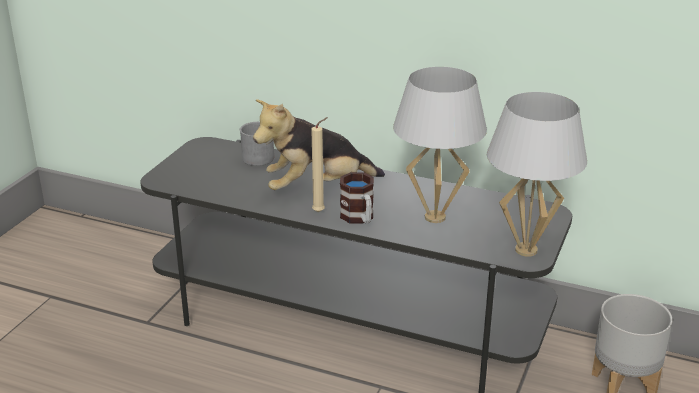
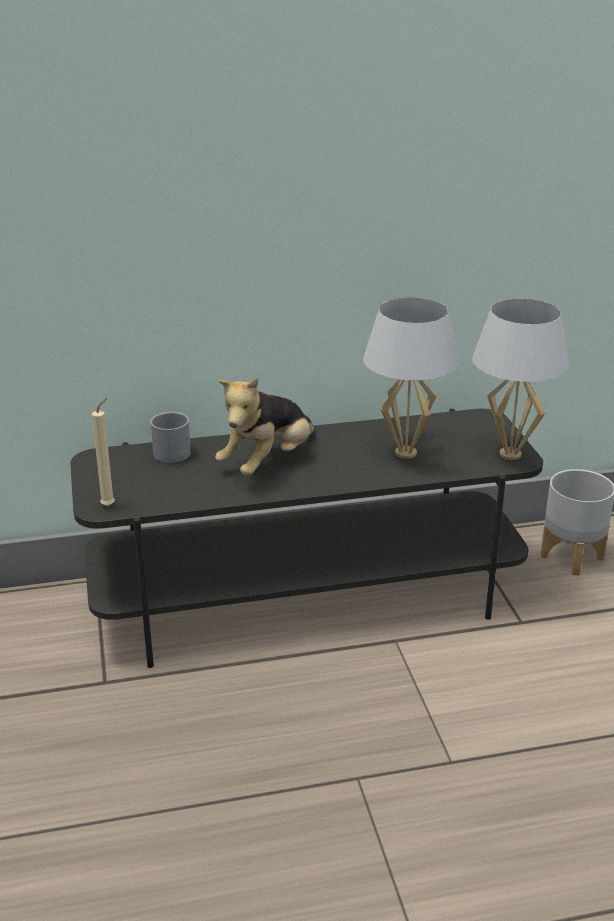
camera: 35 degrees left, 0 degrees up
(320, 212) = (302, 483): beige candle -> beige candle (110, 505)
(359, 218) = (345, 476): mug -> none

